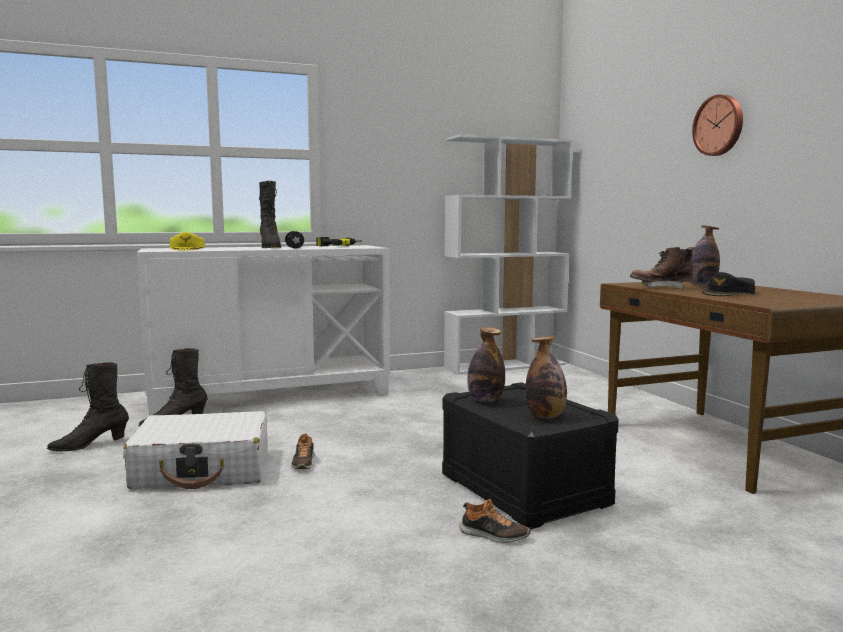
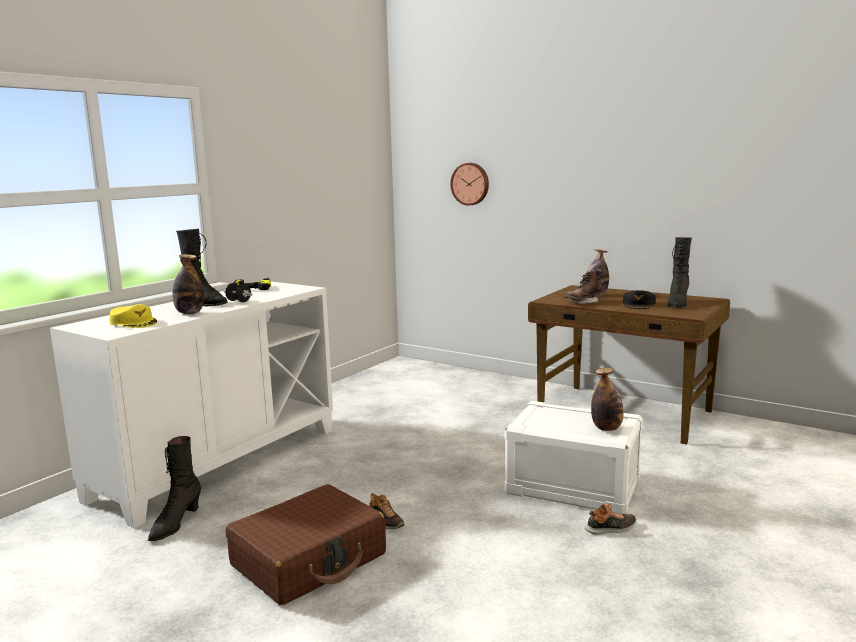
camera: 35 degrees left, 5 degrees up
(89, 445) = (130, 581): black boot -> black boot (677, 304)
(203, 469) = (309, 560): white suitcase -> brown suitcase
(485, 400) = (544, 425): bottle -> bottle (190, 313)
(505, 365) = (377, 373): white bookcase -> none
(522, 490) = (572, 487): black storage box -> white storage box
(719, 125) = (580, 165): wall clock -> wall clock (470, 184)

